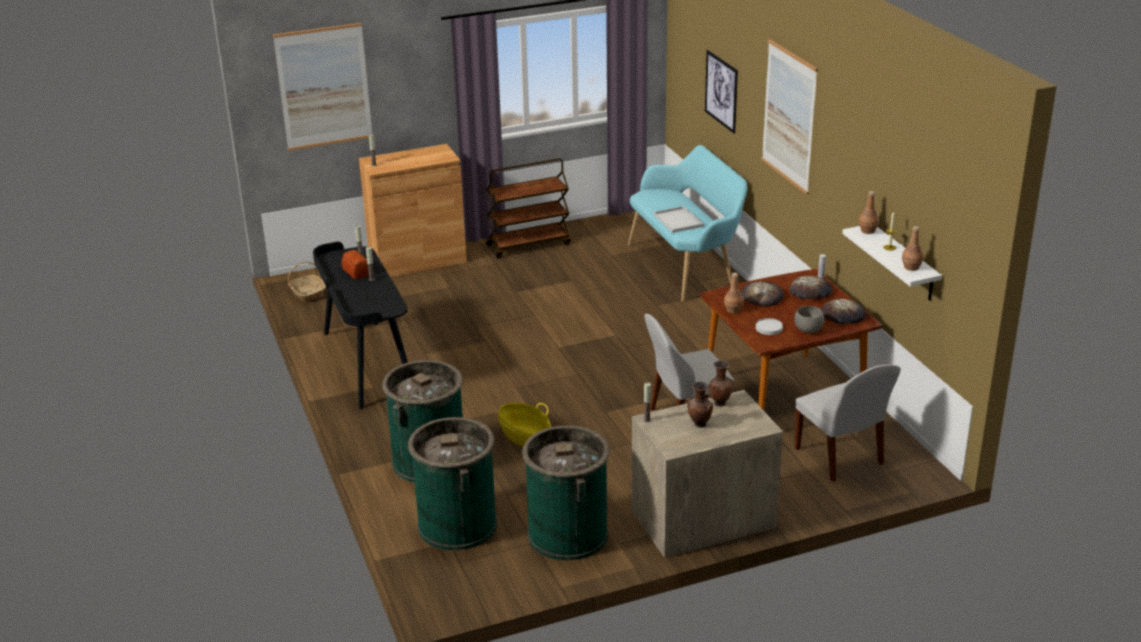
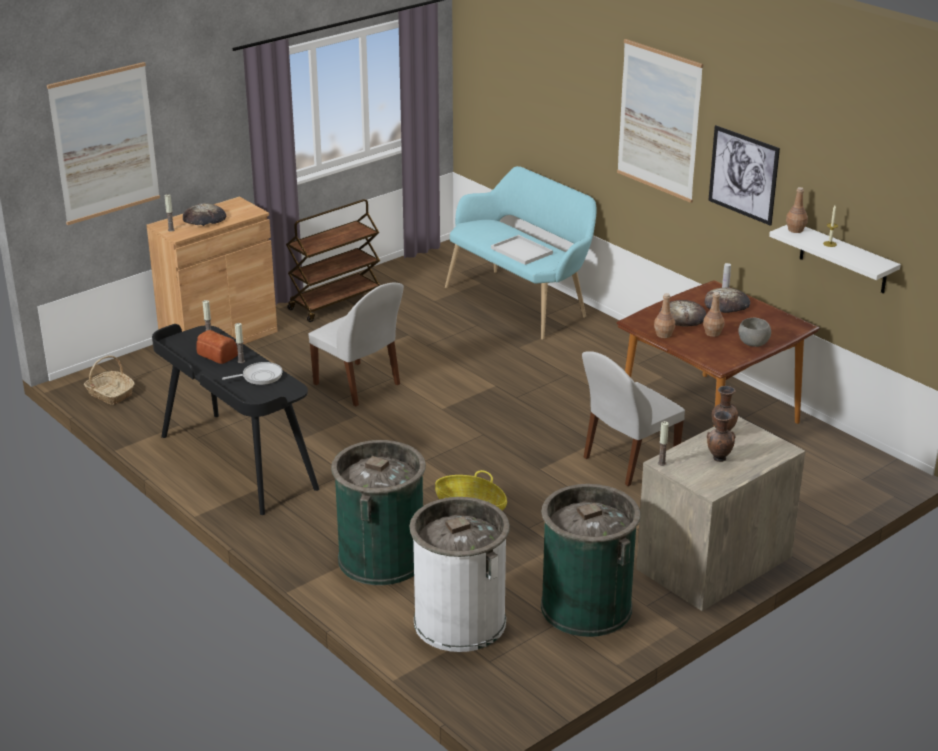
camera: 20 degrees left, 0 degrees up
(377, 294) = (259, 376): none -> frying pan
(457, 525) = (459, 621): green trash can -> white trash can
(721, 91) = (547, 103): picture -> picture (743, 175)
(769, 328) = (713, 348): white plate -> none
(840, 458) = (806, 474): white chair -> white chair (358, 385)
(842, 315) = (776, 324): bread -> bread (204, 219)
(911, 267) = (866, 260): brown bottle -> brown bottle (713, 333)

